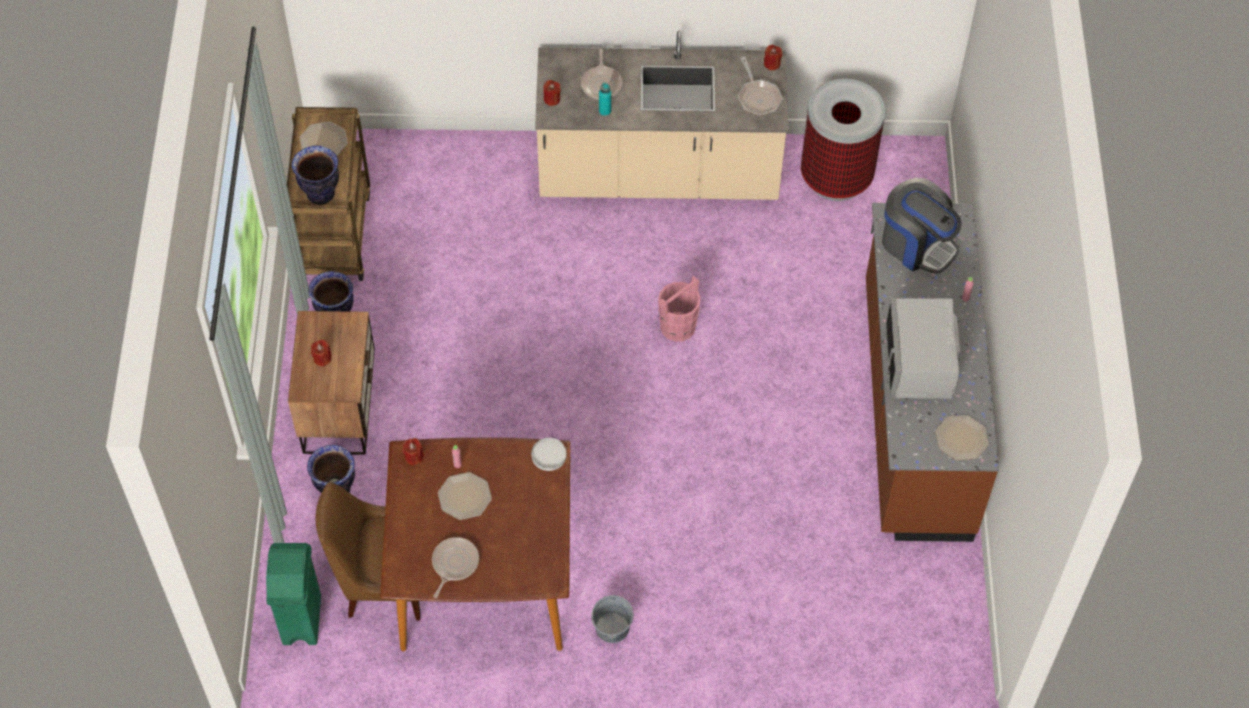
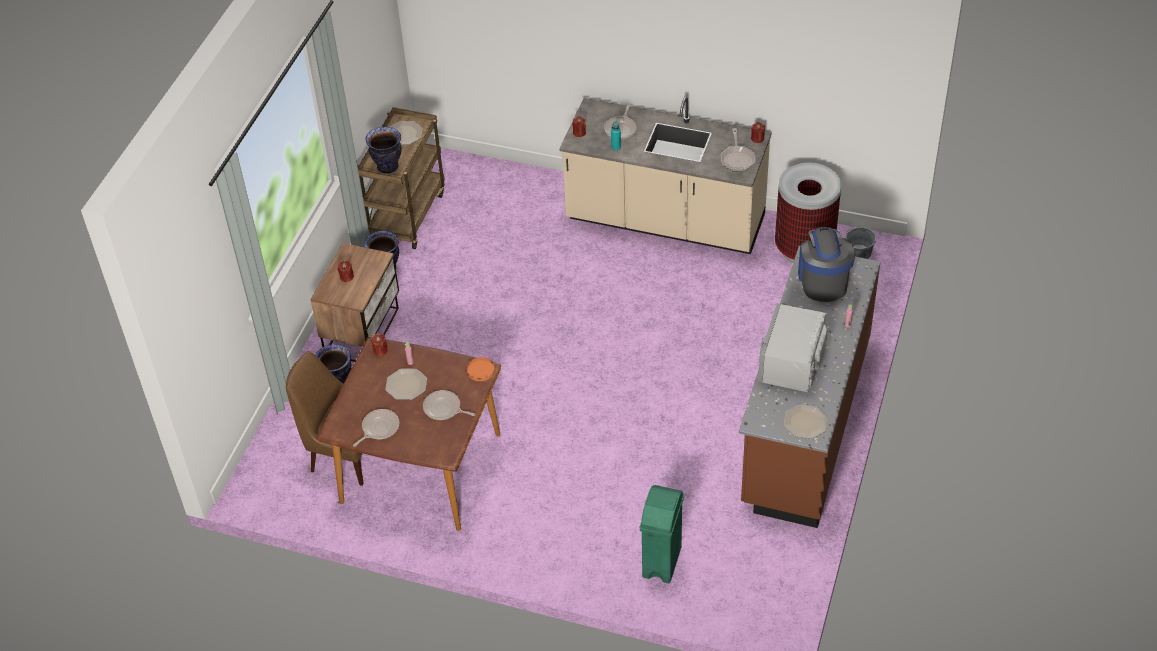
camera: 20 degrees right, 10 degrees down
(301, 620) = (276, 466): green trash can -> green trash can (661, 562)
(523, 518) = (444, 409): none -> frying pan
(548, 455) = (480, 370): white plate -> orange plate
(612, 628) = (505, 524): grey bucket -> grey bucket (859, 253)
(678, 326) = (639, 326): pink bucket -> none
(917, 244) = (823, 280): coffee machine -> coffee machine turned 150 degrees counterclockwise

